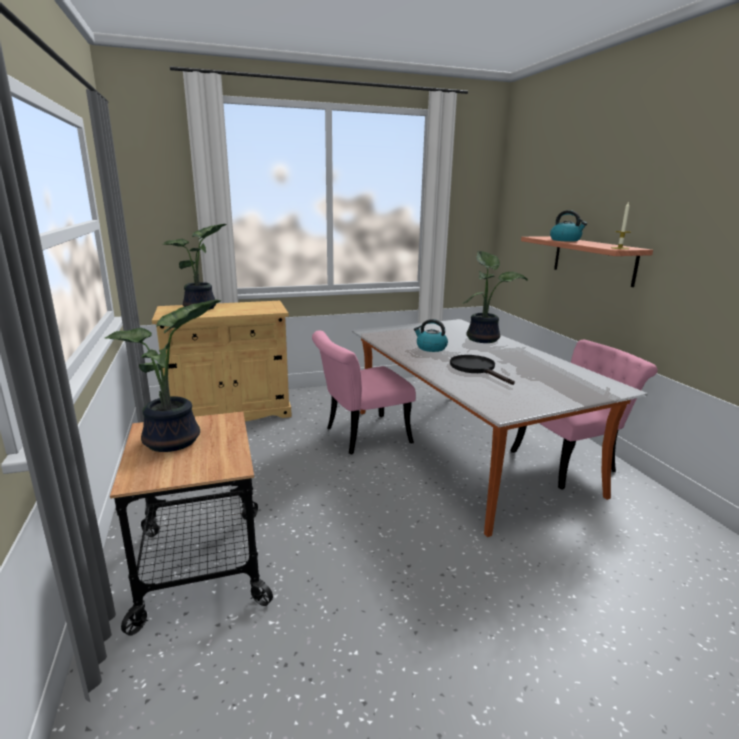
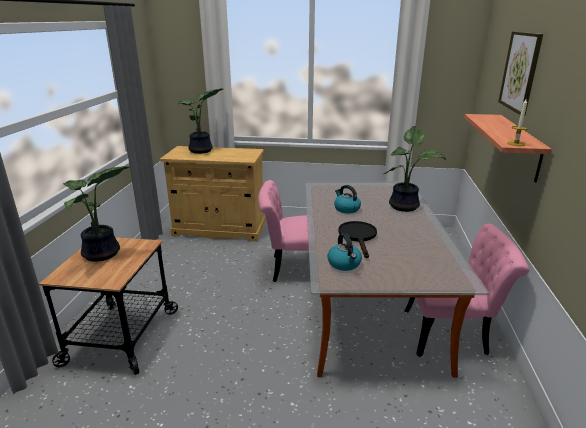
camera: 25 degrees right, 5 degrees up
(565, 240) = (494, 124): kettle -> kettle (344, 264)
(578, 188) = (520, 71): none -> picture

